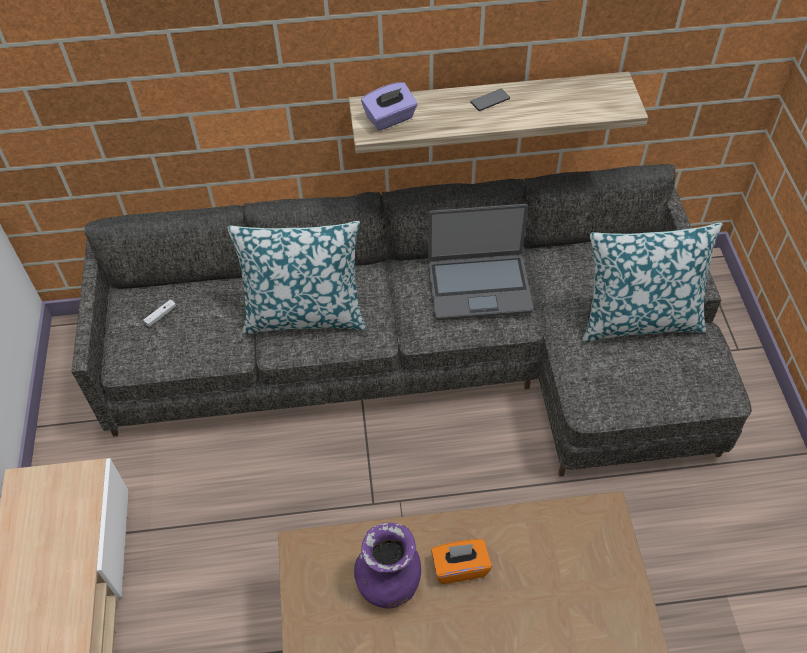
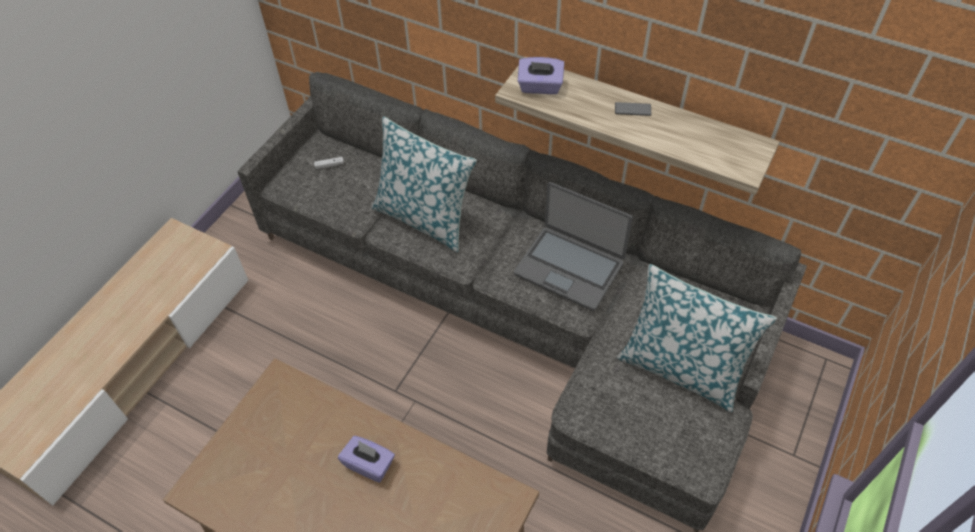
camera: 35 degrees right, 0 degrees up
(389, 582) = (314, 441): purple vase -> none
(460, 567) = (369, 464): orange tissue box -> purple tissue box

